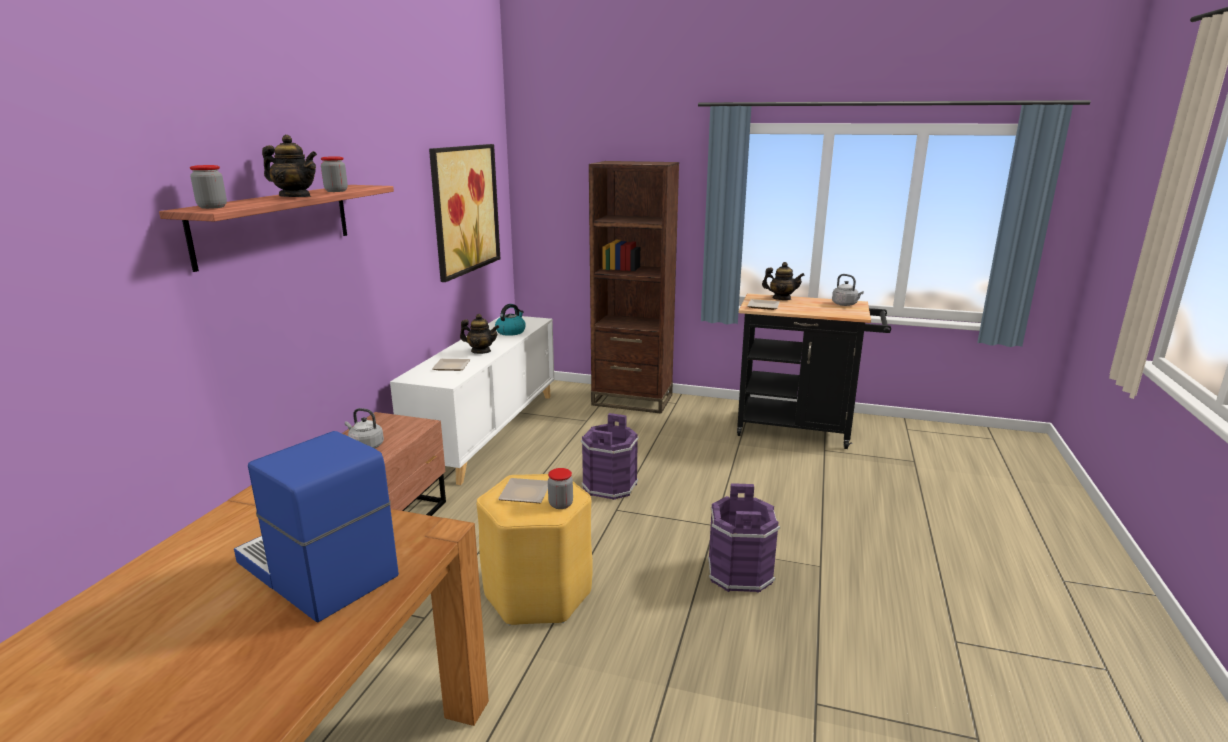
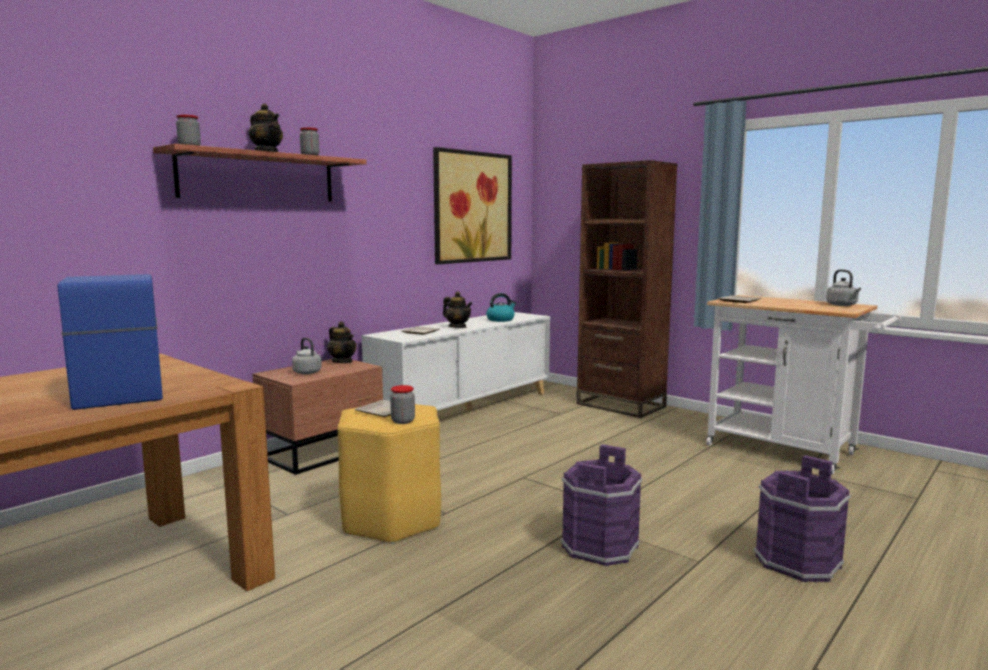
camera: 25 degrees right, 10 degrees down
(610, 486) = (535, 460): purple bucket -> purple bucket (798, 562)
(781, 298) = (770, 299): teapot -> teapot (342, 361)
(801, 430) = (789, 451): black cart -> white cart

